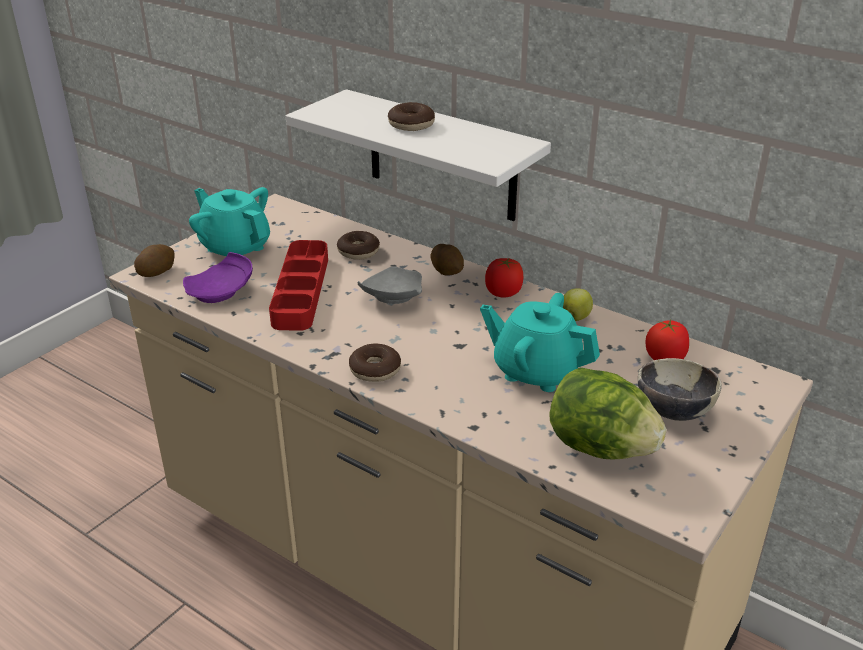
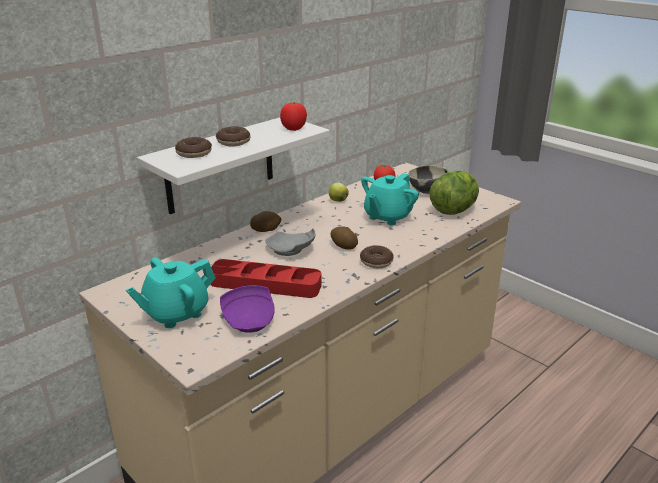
camera: 80 degrees left, 5 degrees down
(157, 271) = (195, 355): potato -> potato (343, 246)
(358, 251) = (219, 258): donut -> donut (194, 153)
(503, 293) = (302, 216): tomato -> tomato (293, 129)

